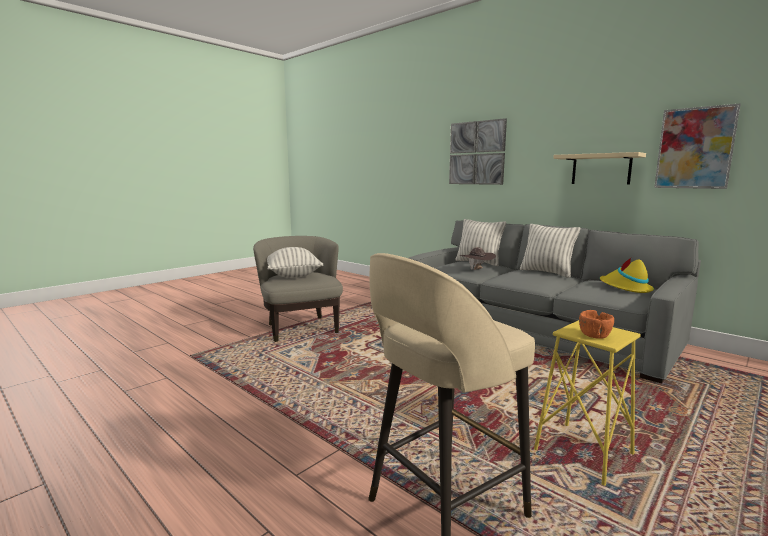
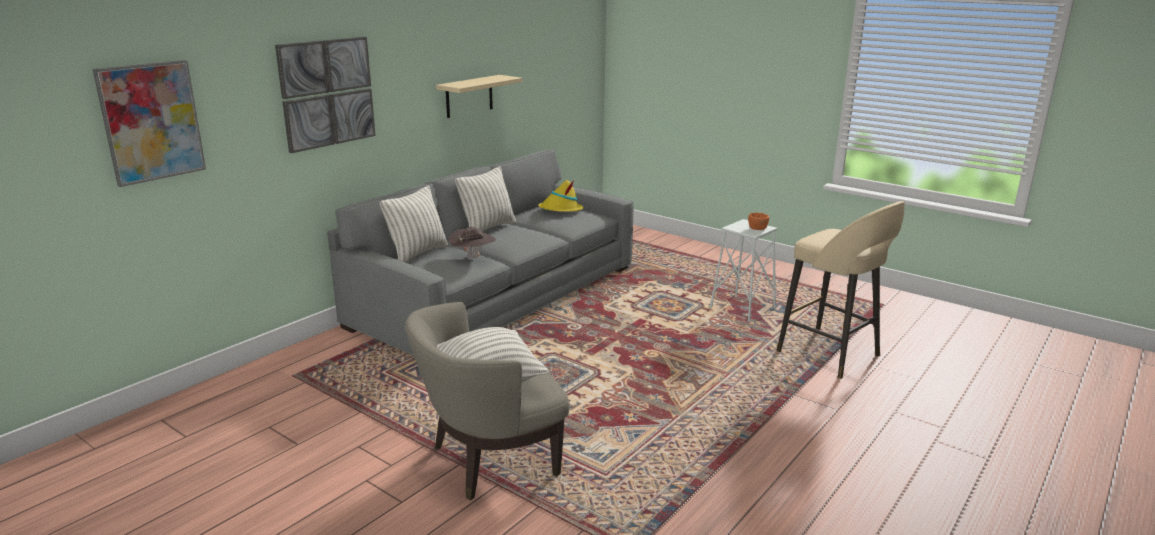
camera: 95 degrees left, 10 degrees up
(583, 453) = (742, 308): yellow stool -> white stool
(695, 148) = (526, 67): picture -> picture (151, 122)

